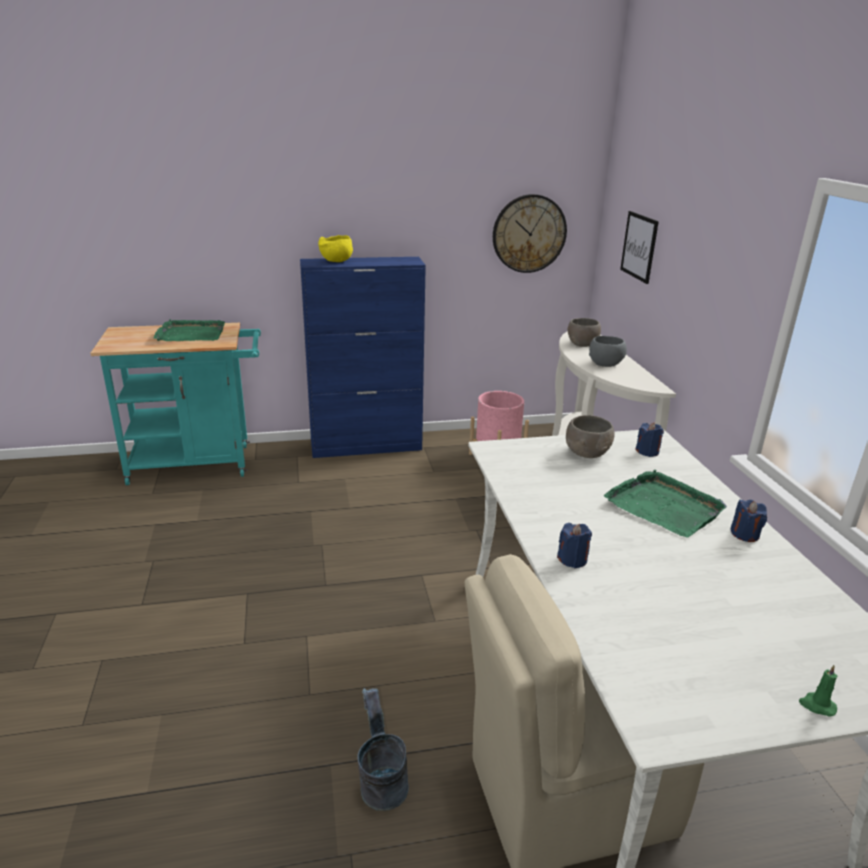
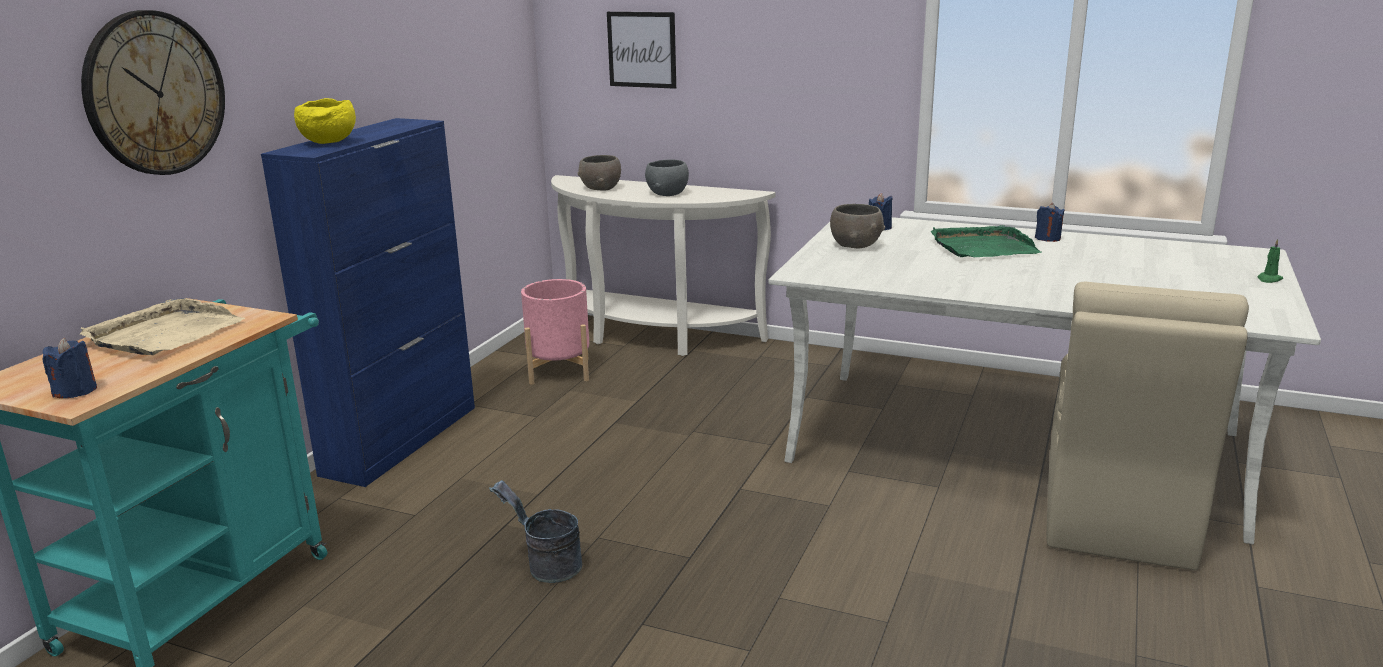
camera: 55 degrees left, 5 degrees down
(191, 334) = (164, 334): green tray -> beige tray
(381, 781) = (1050, 609): grey bucket -> grey bucket (546, 567)
(529, 233) = (484, 64): wall clock -> wall clock (154, 93)
(572, 559) = (1042, 293): blue candle -> blue candle (75, 391)

